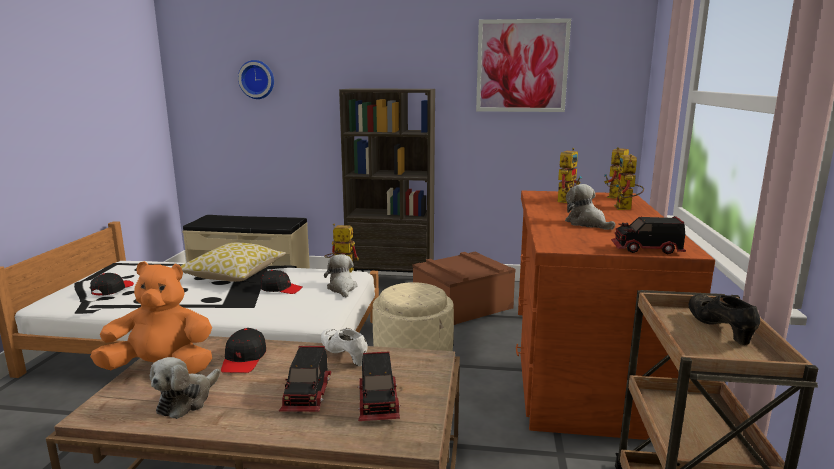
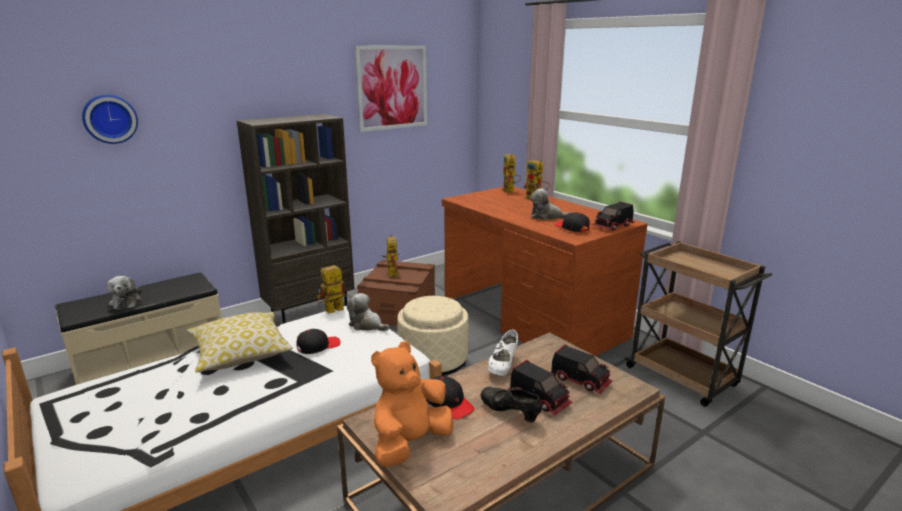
camera: 45 degrees left, 5 degrees up
(112, 289) = (136, 425): black cap -> black cap (571, 228)
(186, 400) = (482, 448): plush toy -> plush toy (126, 302)
(344, 356) = (503, 366): white shoe -> white shoe turned 75 degrees counterclockwise
(565, 200) = (489, 200): toy robot -> toy robot (391, 272)
(719, 330) = (697, 262): black shoe -> black shoe (510, 412)

